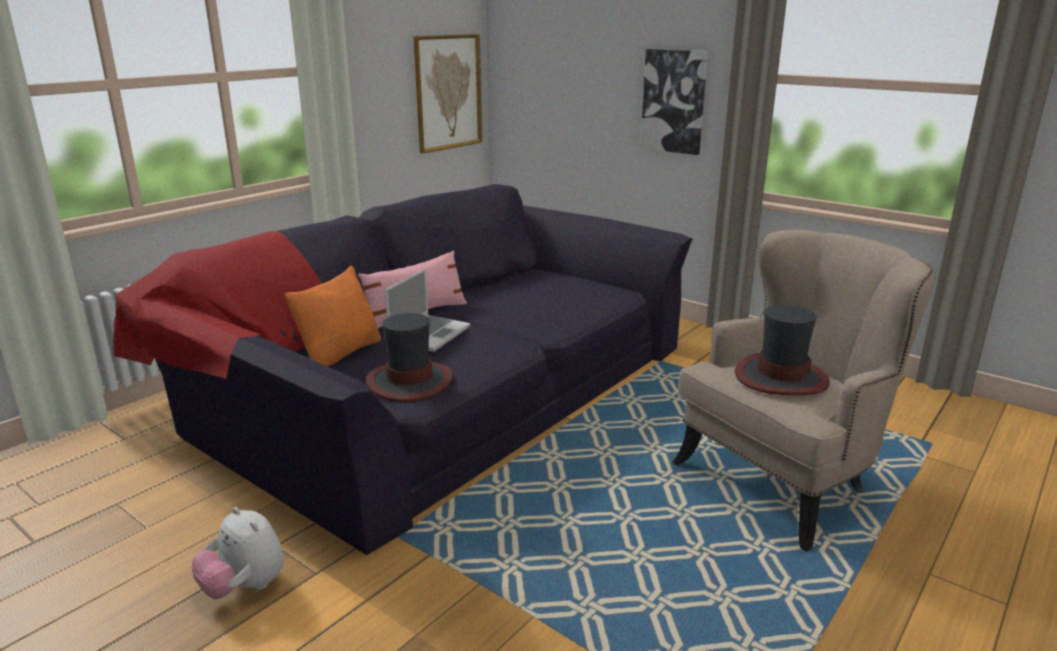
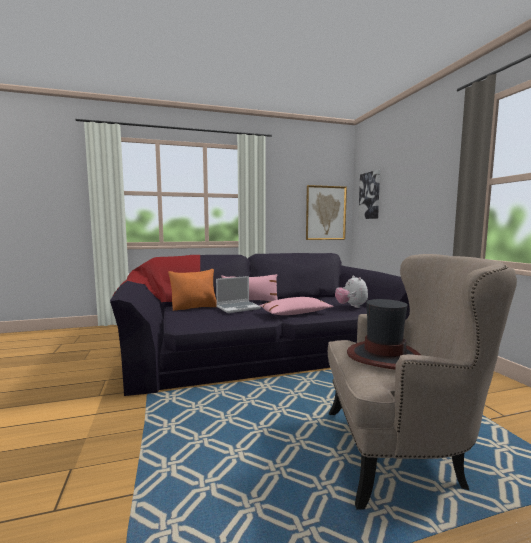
camera: 35 degrees right, 15 degrees down
(245, 587) = (71, 390): plush toy -> plush toy (351, 306)
(410, 382) = (196, 320): hat -> none
(537, 324) = (295, 313): none -> pink pillow
(674, 101) = (432, 206): picture -> picture (370, 195)

